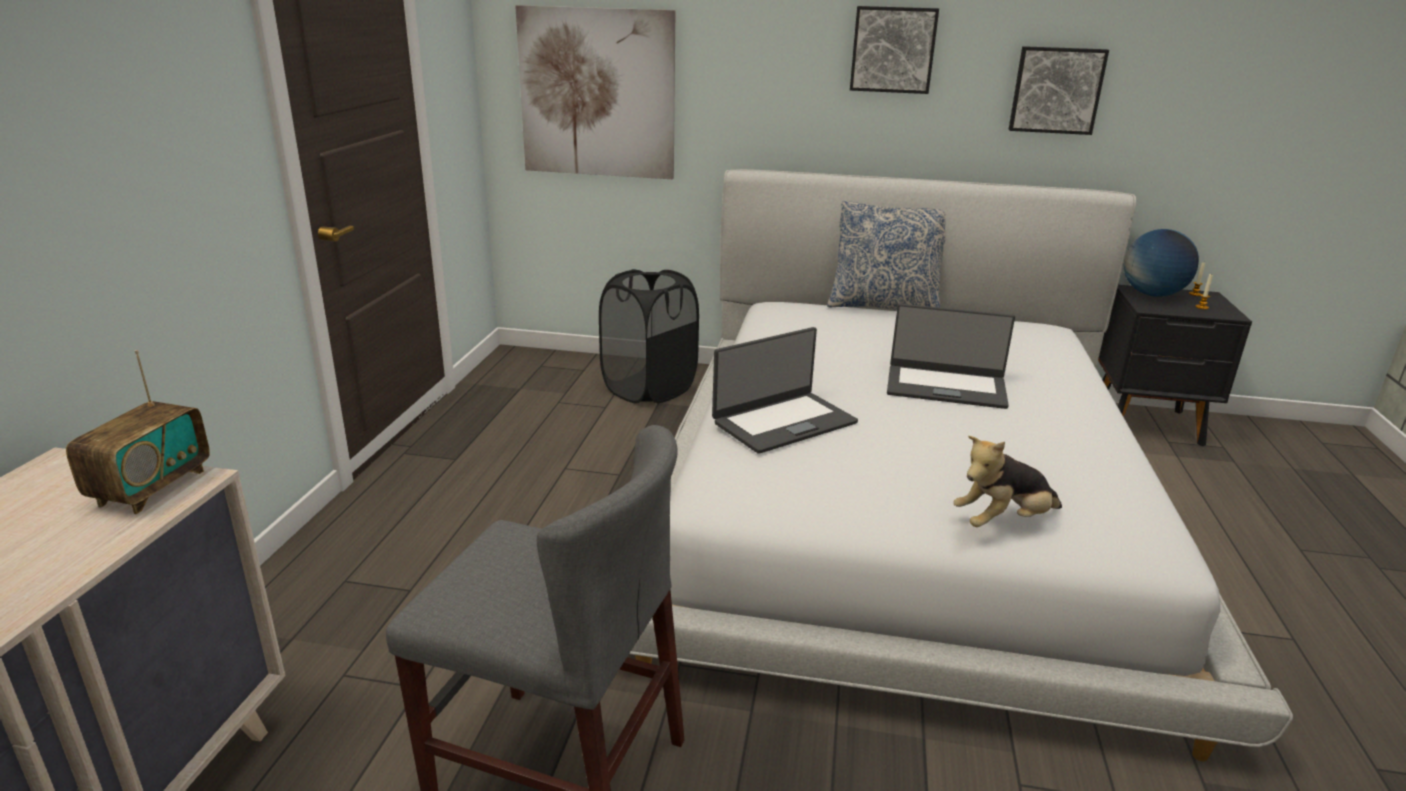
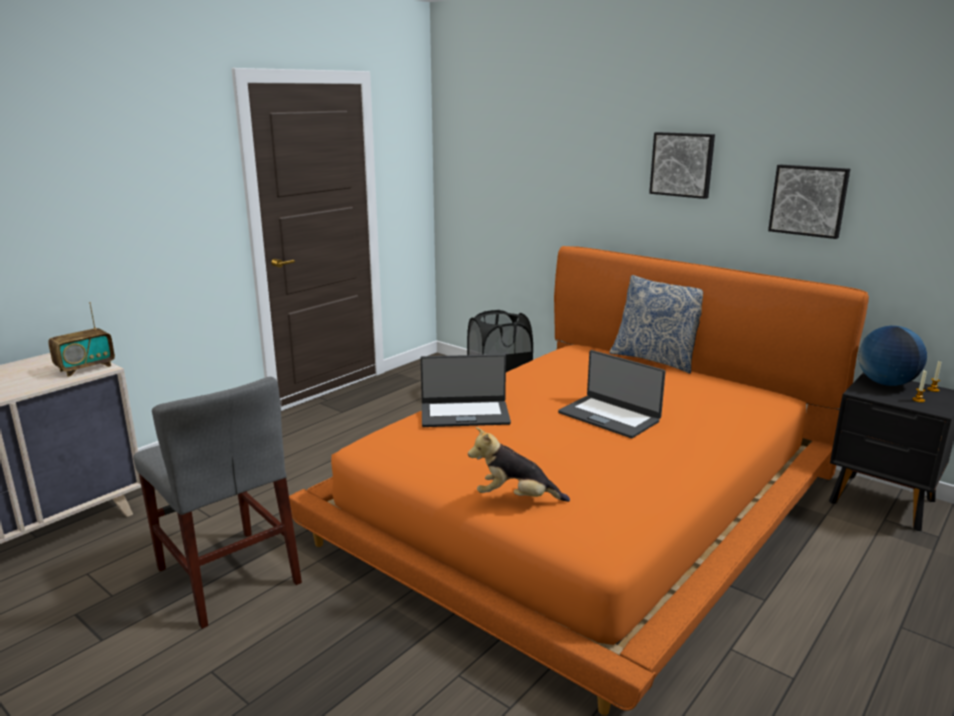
camera: 30 degrees right, 5 degrees down
(597, 93) = (496, 188): picture -> none
(900, 503) = (586, 502): white bed -> orange bed

